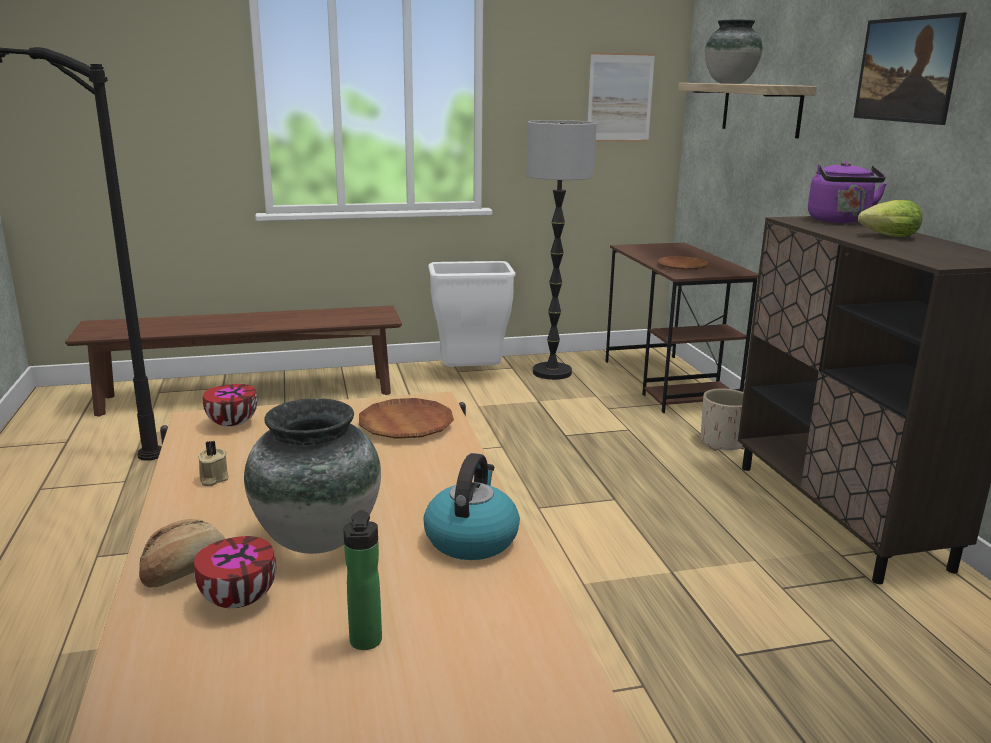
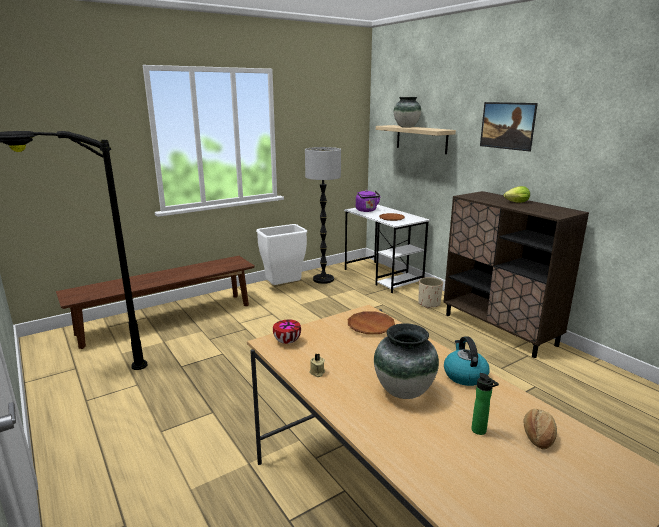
camera: 20 degrees left, 0 degrees up
(184, 570) = (365, 420): bread -> bread (538, 436)
(237, 599) = (405, 427): bowl -> none
(620, 98) = (340, 132): picture -> none
(669, 382) = (383, 276): brown desk -> white desk
(839, 221) = (485, 195): purple kettle -> purple kettle (367, 210)

